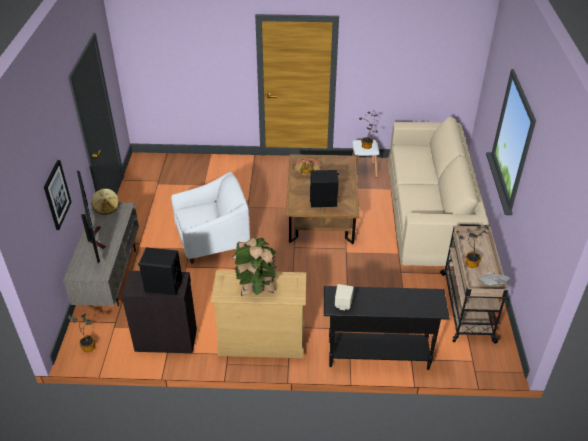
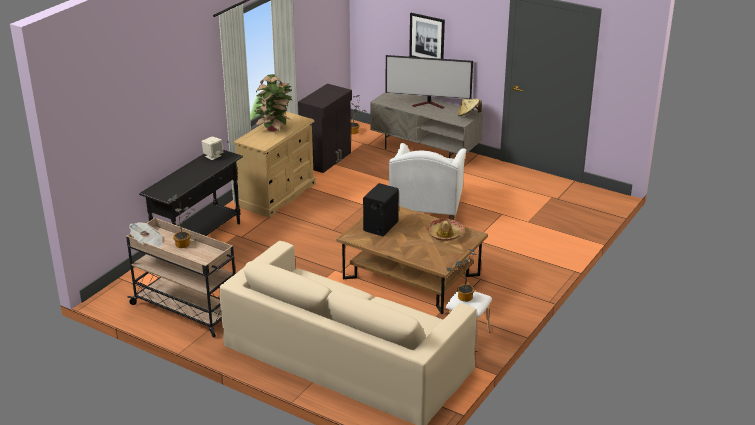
camera: 120 degrees right, 10 degrees down
(163, 285) = (319, 97): black speaker -> none

